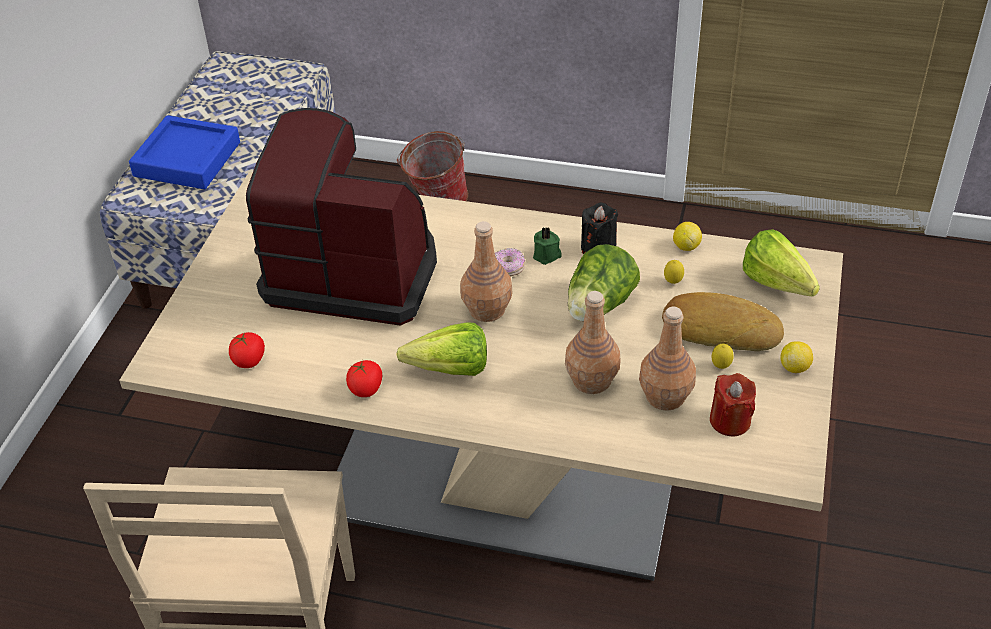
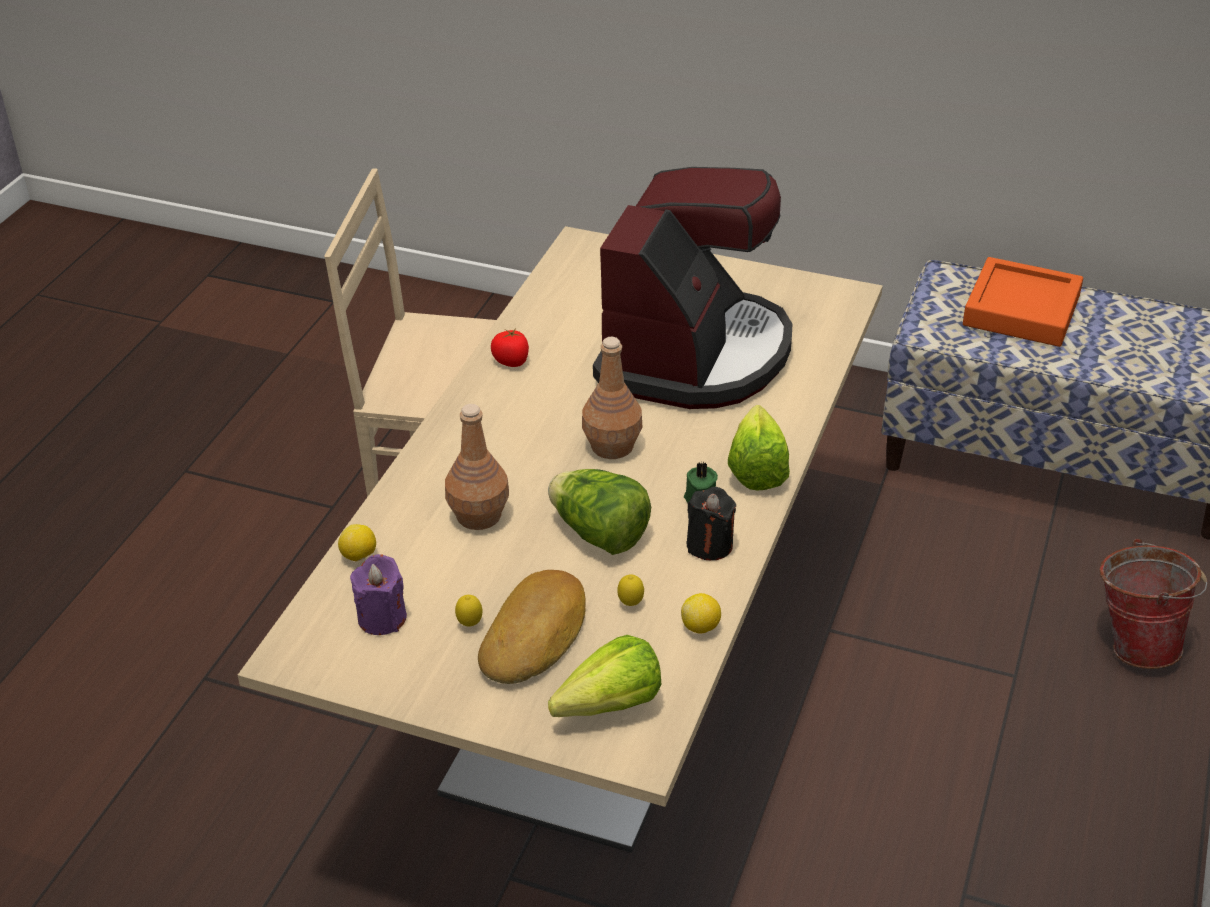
camera: 95 degrees right, 5 degrees down
(187, 159) = (1021, 310): blue tray -> orange tray
(249, 360) = (571, 293): tomato -> none
(443, 369) = (526, 411): lettuce -> lettuce (759, 464)
(507, 269) = (680, 466): donut -> none
(664, 396) = (436, 570): brown bottle -> none
(730, 421) = (382, 618): red candle -> purple candle
(794, 367) = (450, 692): lemon -> lemon (359, 556)

